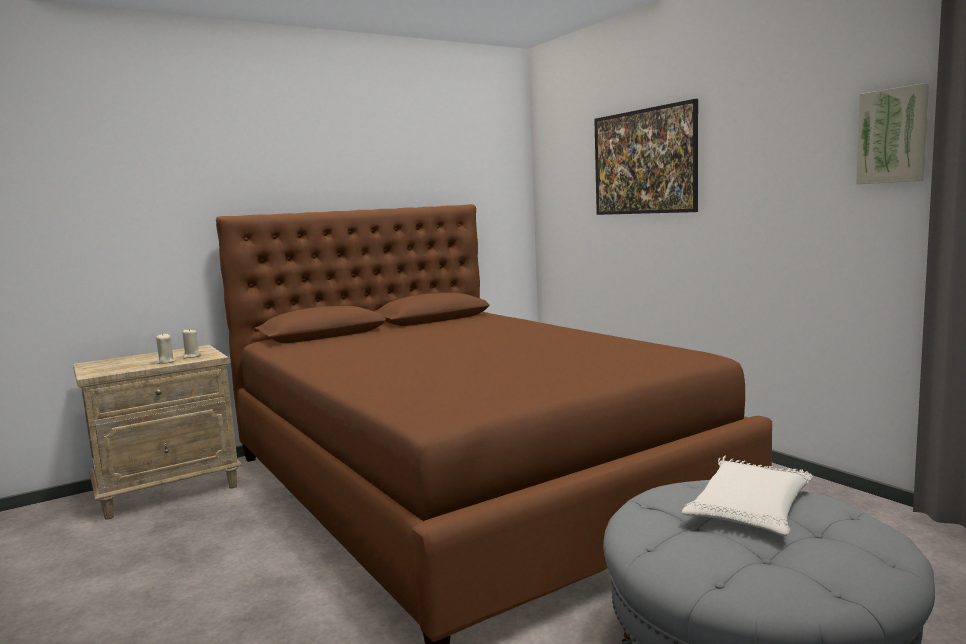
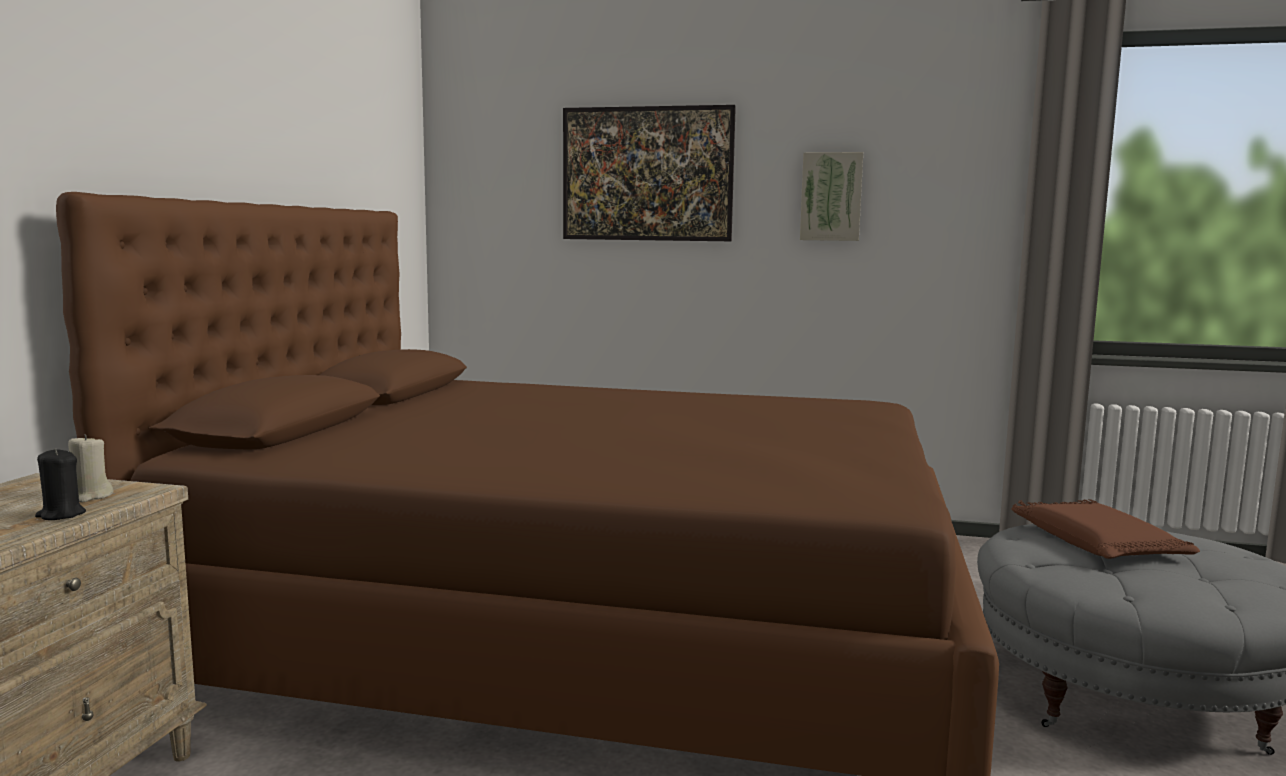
camera: 45 degrees left, 0 degrees up
(166, 362) = (61, 515): beige candle -> black candle
(749, 505) = (1097, 541): white pillow -> brown pillow
(893, 136) = (972, 175): picture -> picture (831, 197)

